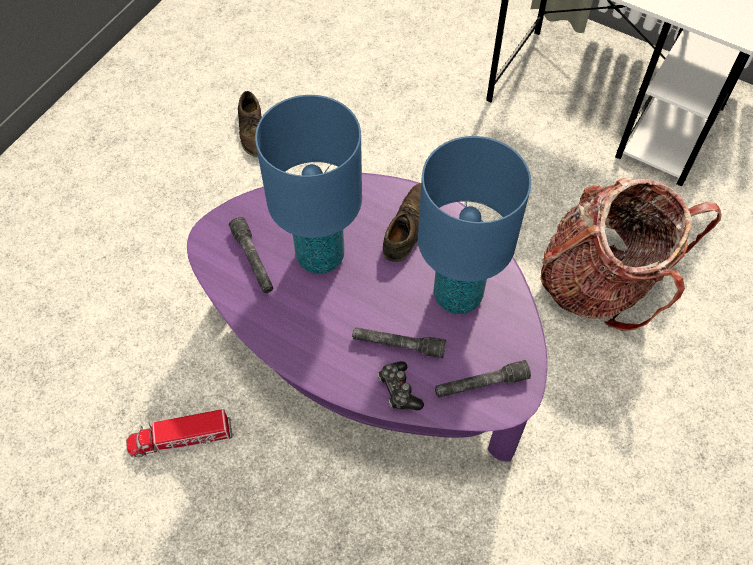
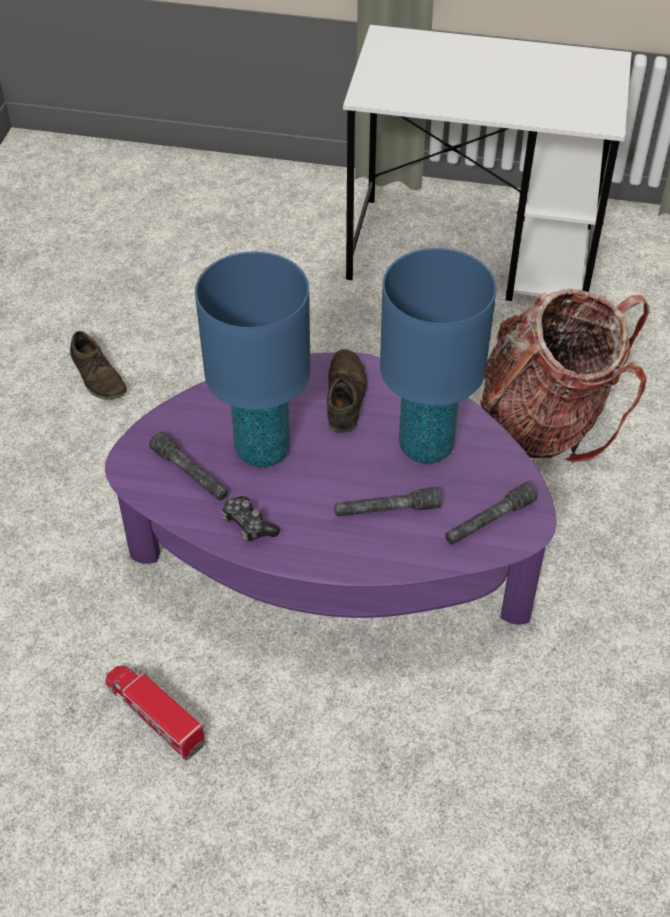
camera: 20 degrees left, 10 degrees down
(181, 438) = (155, 715): toy truck -> toy truck turned 75 degrees clockwise
(399, 390) = (407, 552): game controller -> game controller (248, 525)

